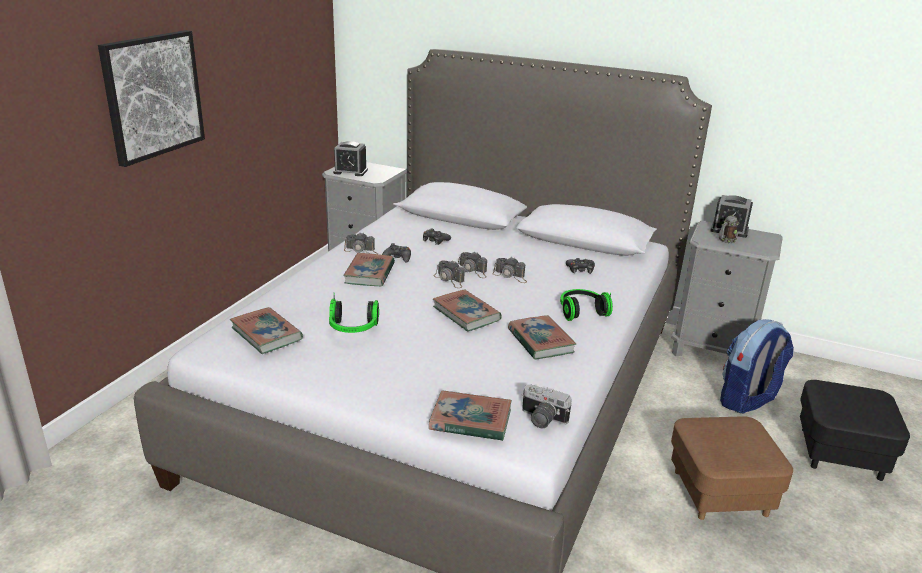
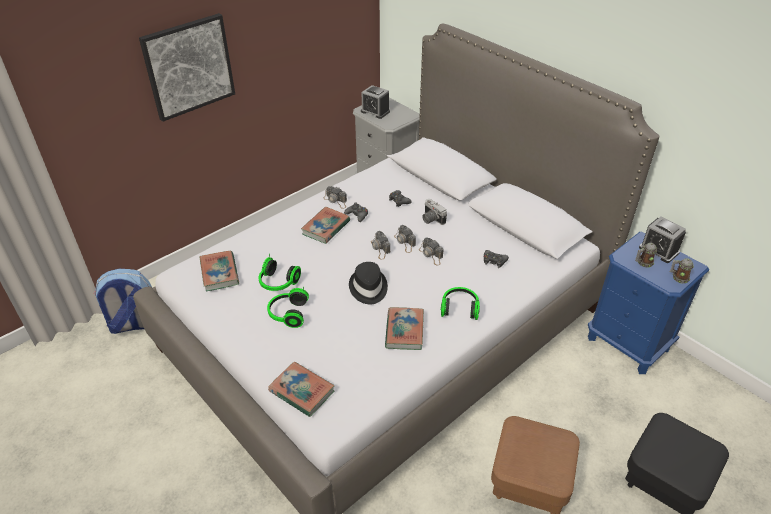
camera: 25 degrees right, 15 degrees up
(388, 355) = (287, 314): none -> headphones
(466, 314) = (368, 288): book -> black hat
(541, 419) = (351, 406): camera -> camera (431, 219)
(713, 350) = (628, 343): grey nightstand -> blue nightstand
(747, 401) = (620, 404): backpack -> backpack (134, 324)
(765, 245) = (678, 277): none -> mug

